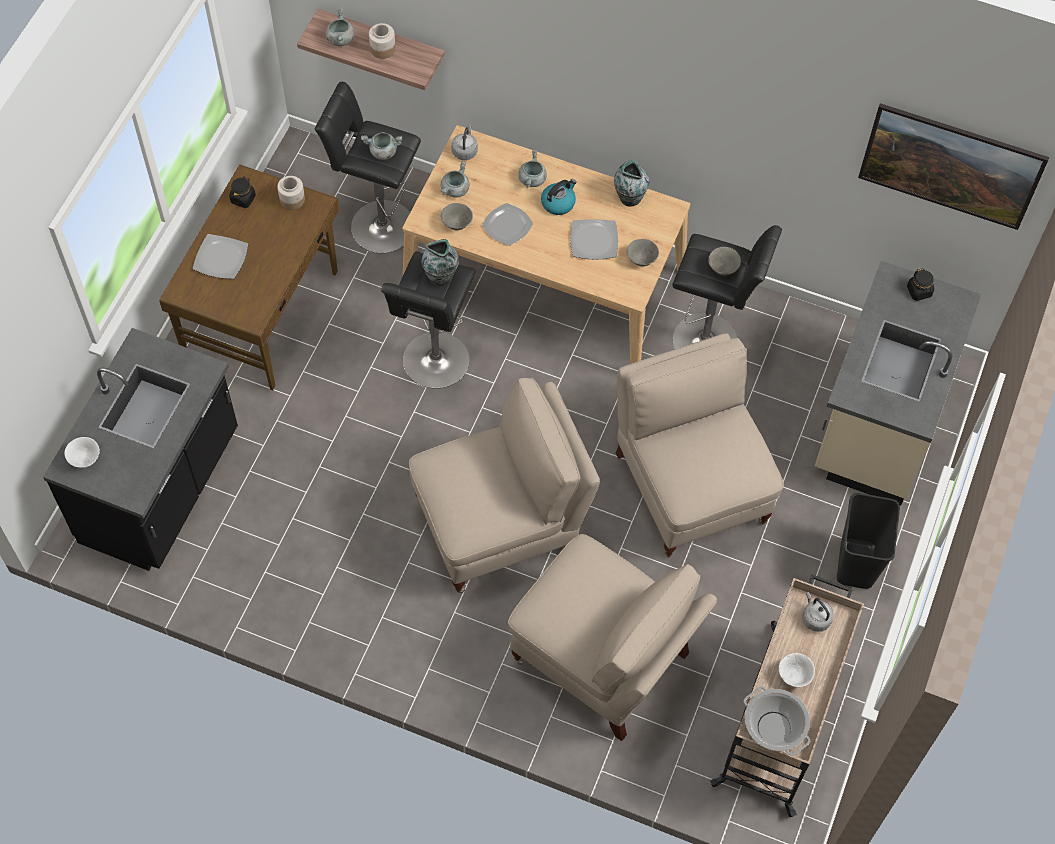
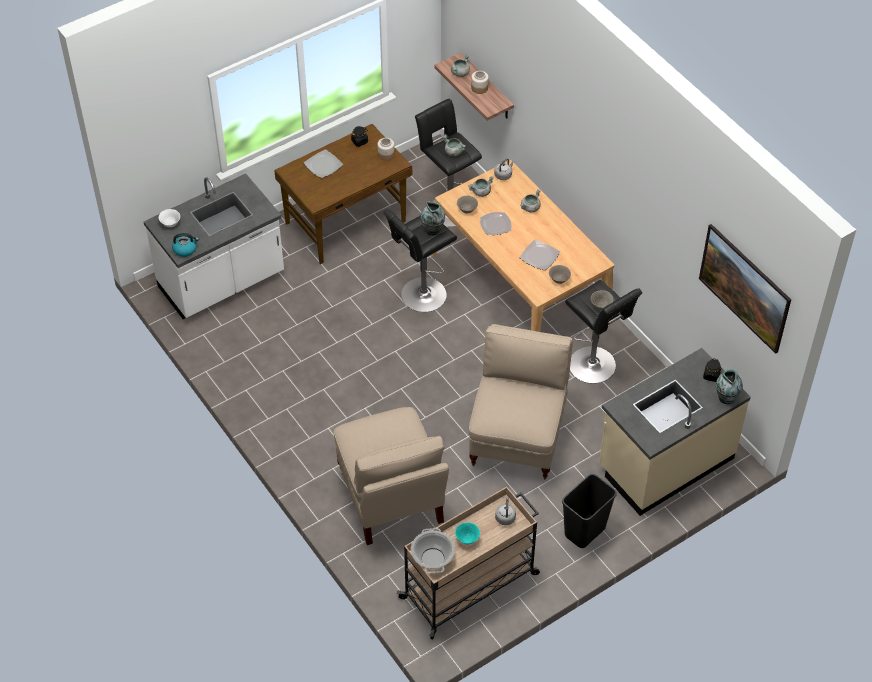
camera: 35 degrees right, 10 degrees down
(162, 488) = (222, 283): black counter -> white counter
(501, 526) = (390, 399): beige chair -> none
(558, 203) = (535, 227): kettle -> kettle (185, 249)
(629, 197) = (580, 244): vase -> vase (726, 397)
(794, 676) = (467, 539): white bowl -> turquoise bowl

